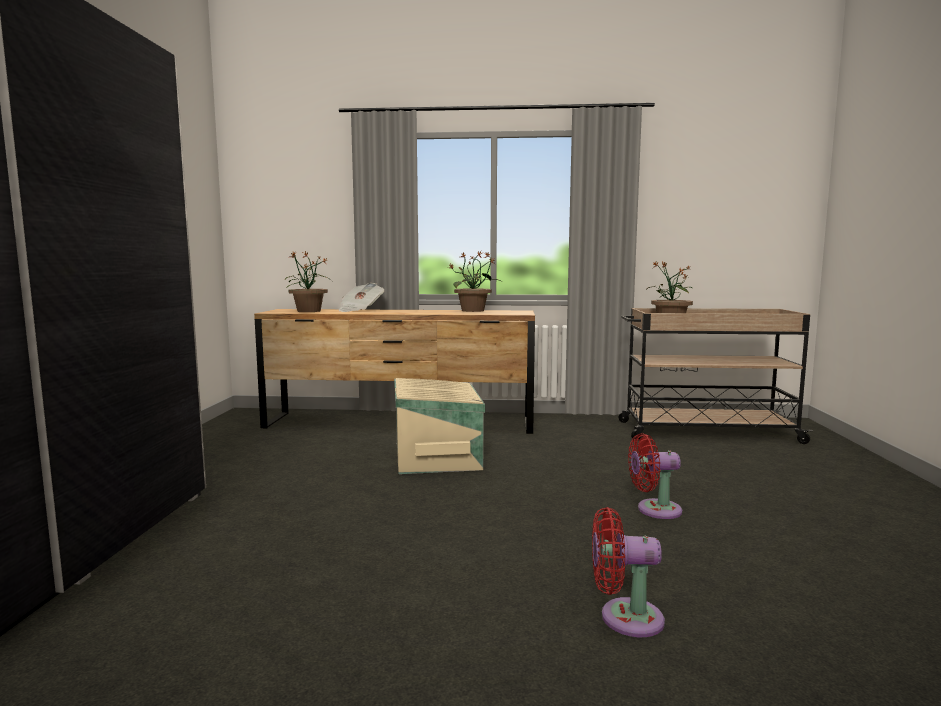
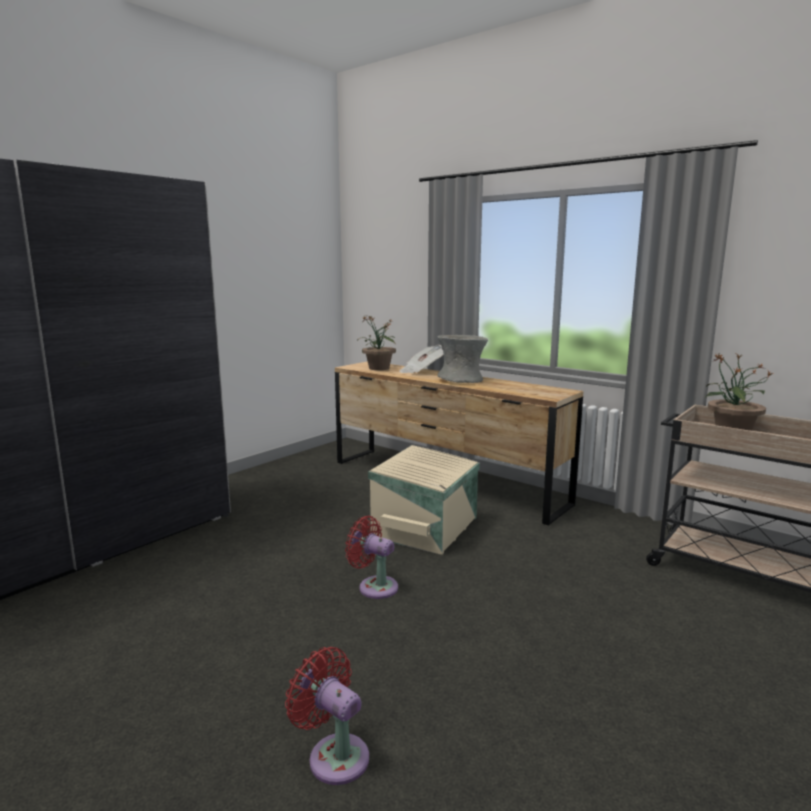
camera: 35 degrees right, 5 degrees up
(416, 311) = (461, 380): none -> grey vase
(473, 310) = (517, 384): potted plant -> none
(654, 510) = (535, 658): red fan -> red fan (374, 586)

